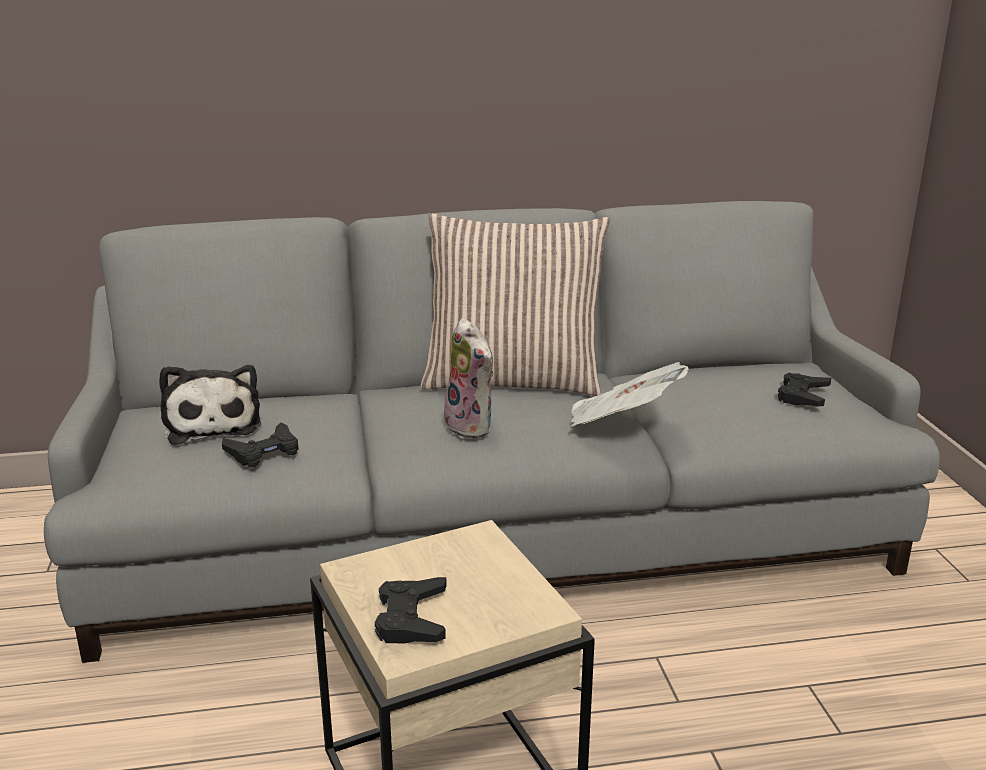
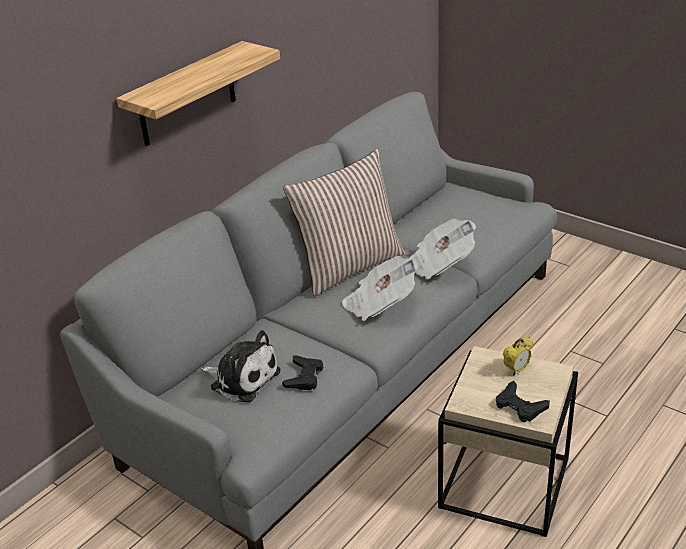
camera: 40 degrees left, 10 degrees up
(367, 60) = (187, 95): none -> shelf
(472, 427) = (380, 304): plush toy -> newspaper
(491, 576) = (516, 370): none -> alarm clock
(803, 396) = (485, 207): black game controller -> none

